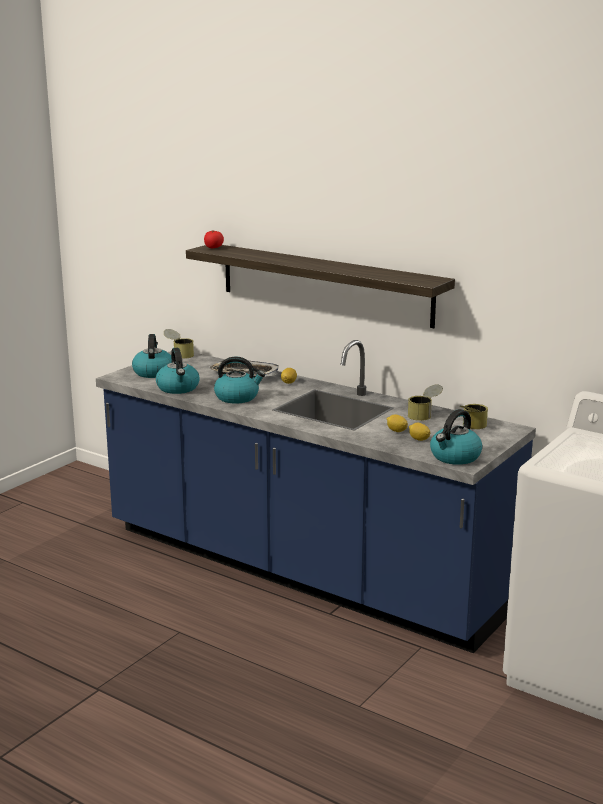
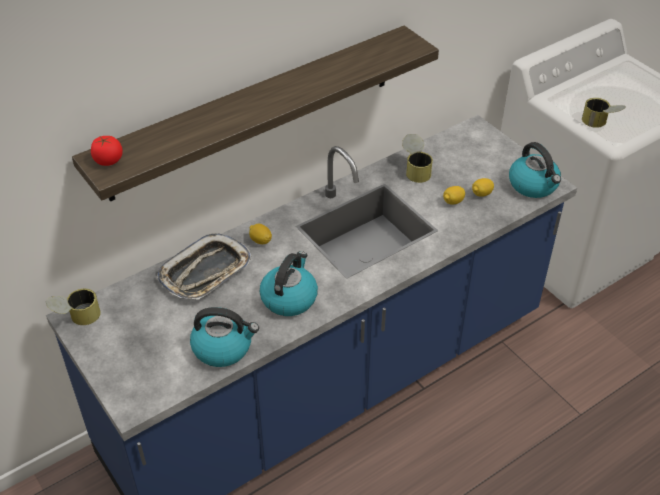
camera: 70 degrees left, 25 degrees up
(153, 372) = (139, 361): kettle -> none
(472, 427) = (462, 150): can -> can (600, 123)

